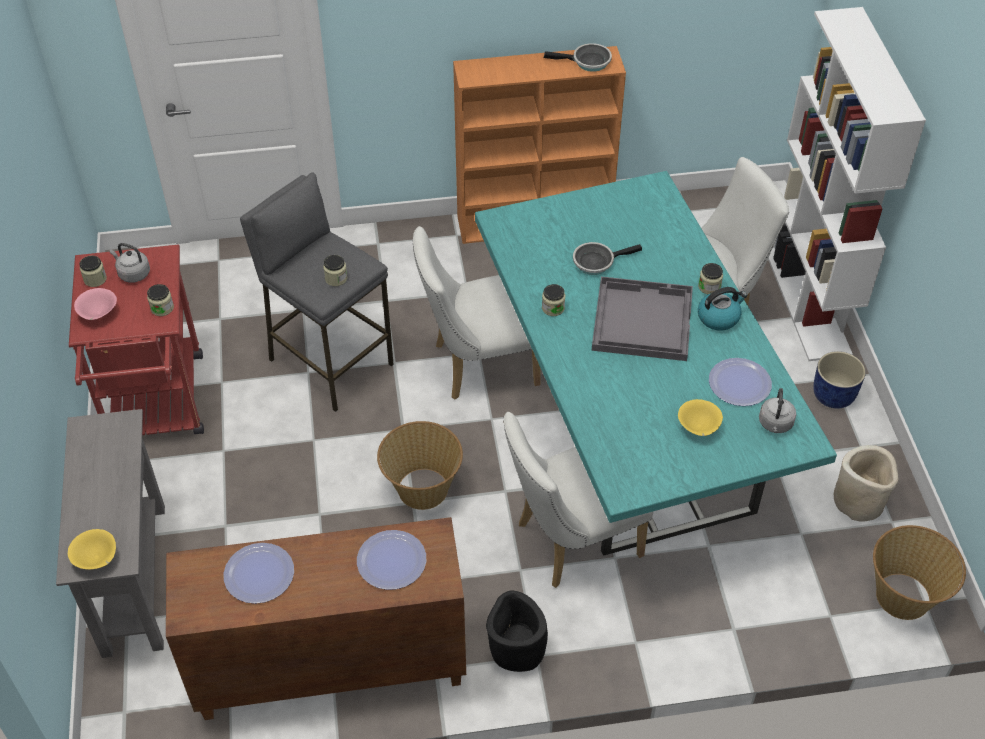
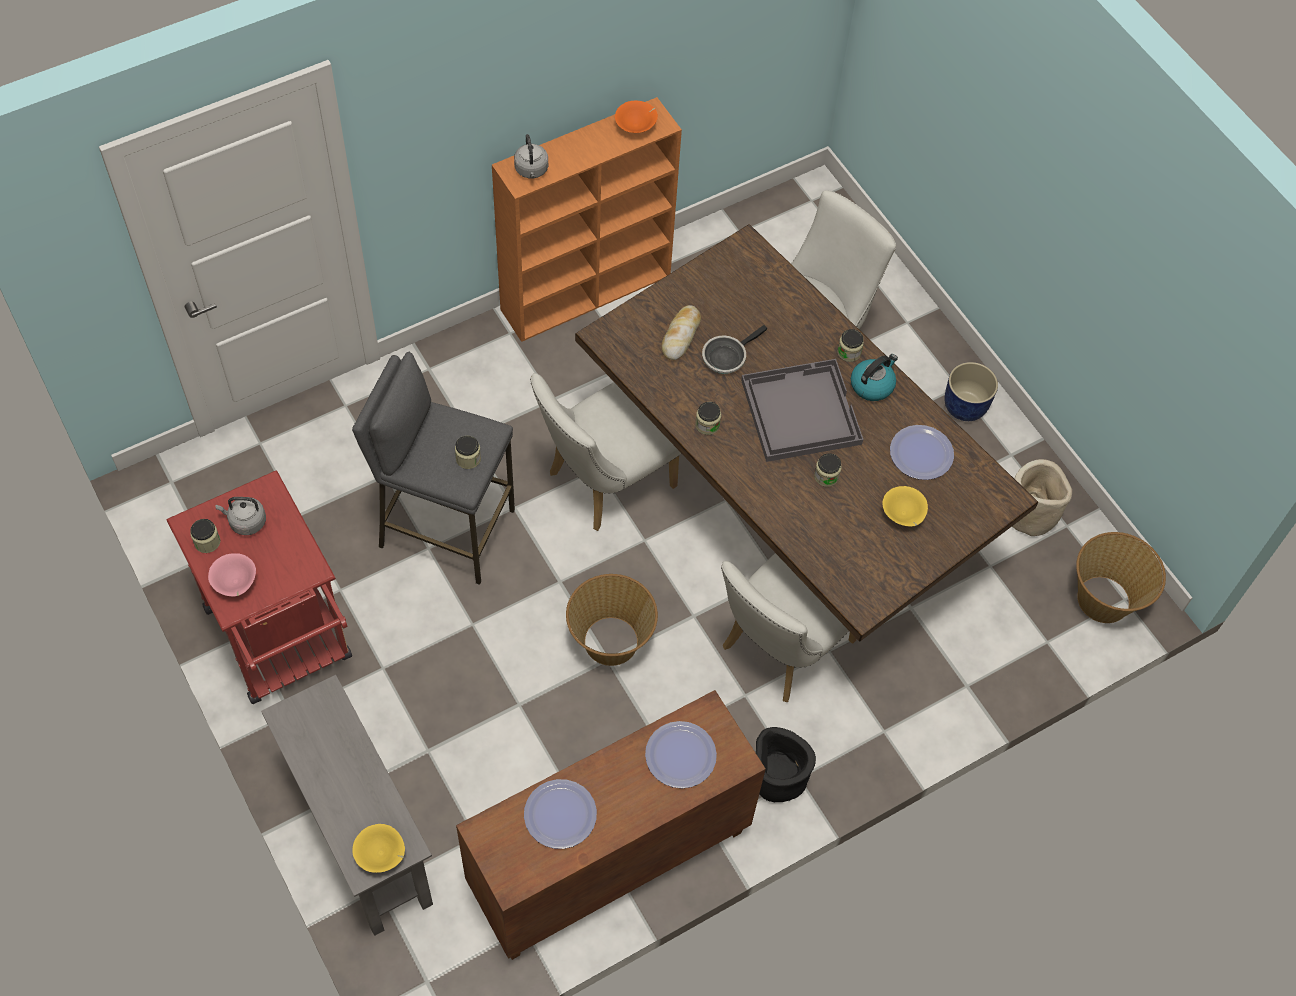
camera: 25 degrees left, 10 degrees up
(162, 308) = (301, 553): jar -> jar (826, 476)
(564, 236) = (681, 335): none -> bread
(588, 62) = (636, 127): frying pan -> orange bowl
(628, 424) = (782, 501): turquoise dining table -> brown dining table
(775, 424) = (971, 488): grey kettle -> grey kettle (531, 170)
(807, 301) = (901, 305): white bookcase -> none

